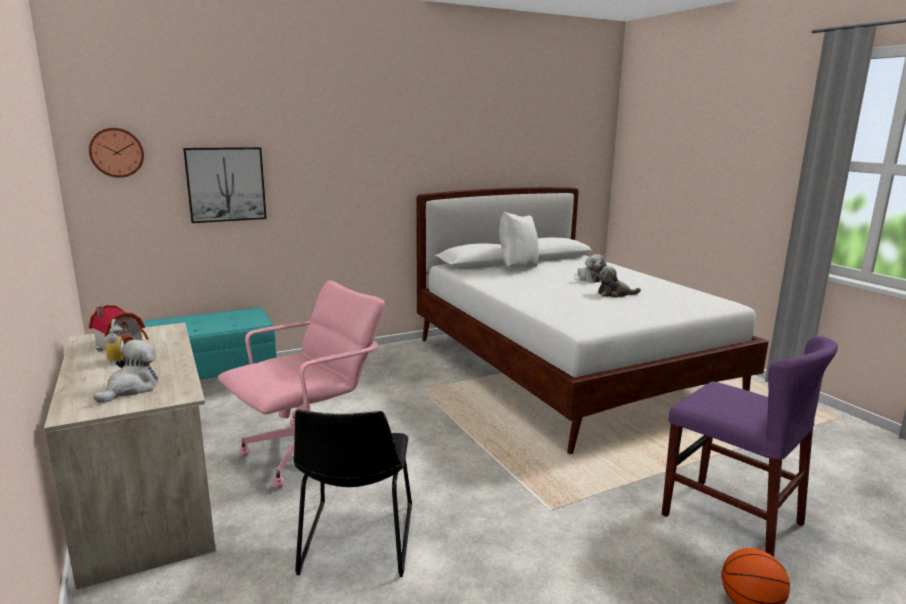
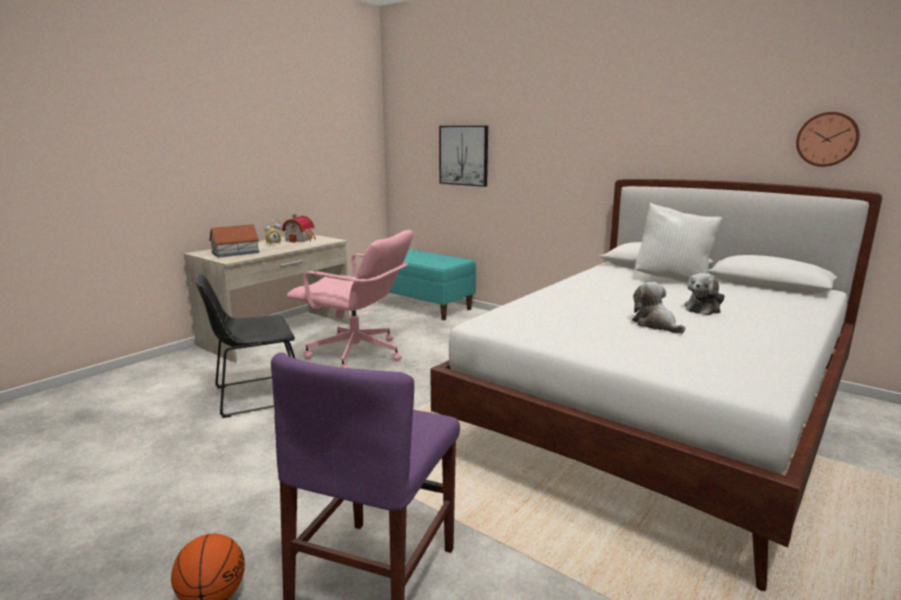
camera: 65 degrees right, 0 degrees up
(116, 152) = (408, 128): wall clock -> wall clock (827, 139)
(131, 388) = (234, 252): plush toy -> toy house

